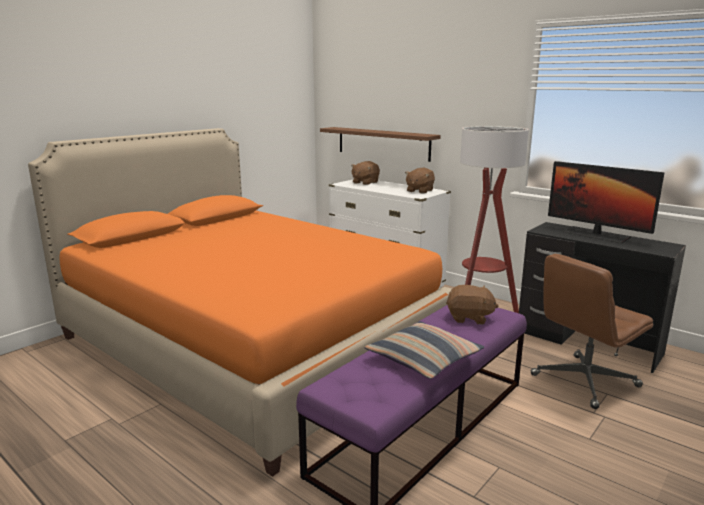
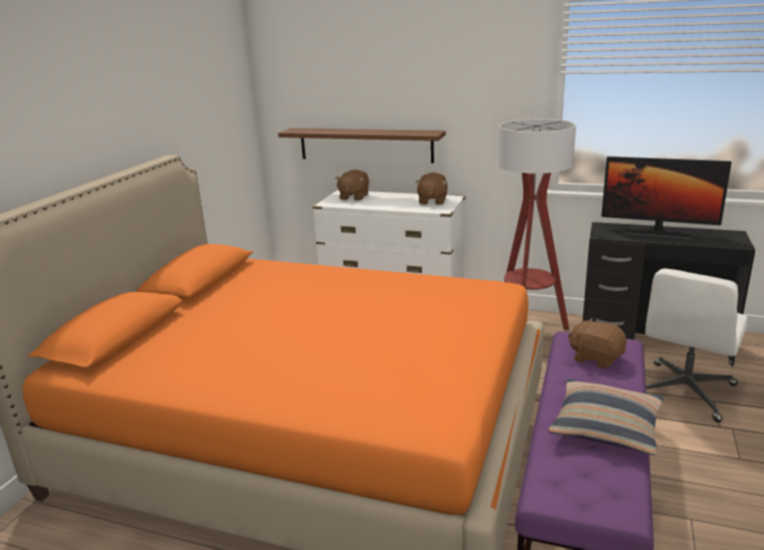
camera: 20 degrees left, 5 degrees up
(469, 318) = (596, 358): brown plush toy -> brown plush toy turned 135 degrees counterclockwise
(584, 381) = (685, 392): brown office chair -> white office chair

